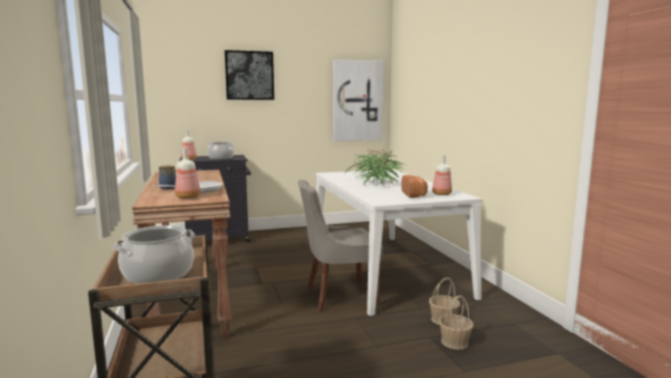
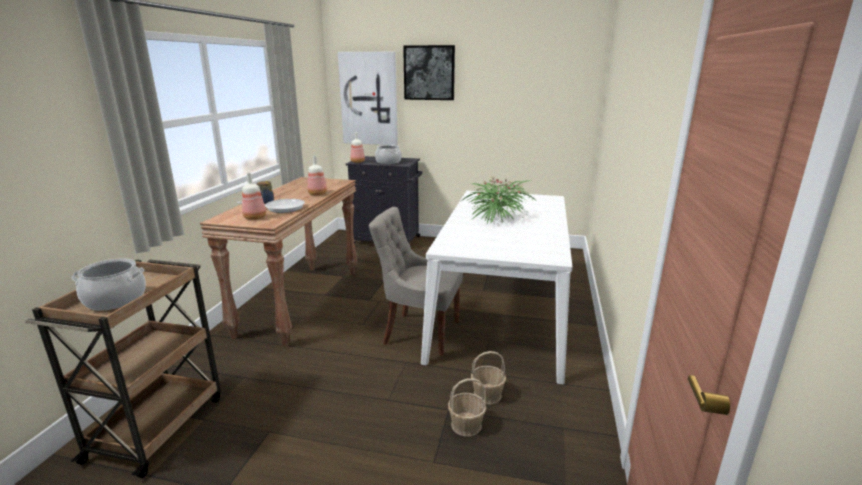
camera: 30 degrees right, 10 degrees up
(357, 101) = (554, 102): picture -> picture (369, 99)
(415, 195) = (502, 244): bread -> none
(442, 194) = (536, 249): bottle -> bottle (317, 194)

